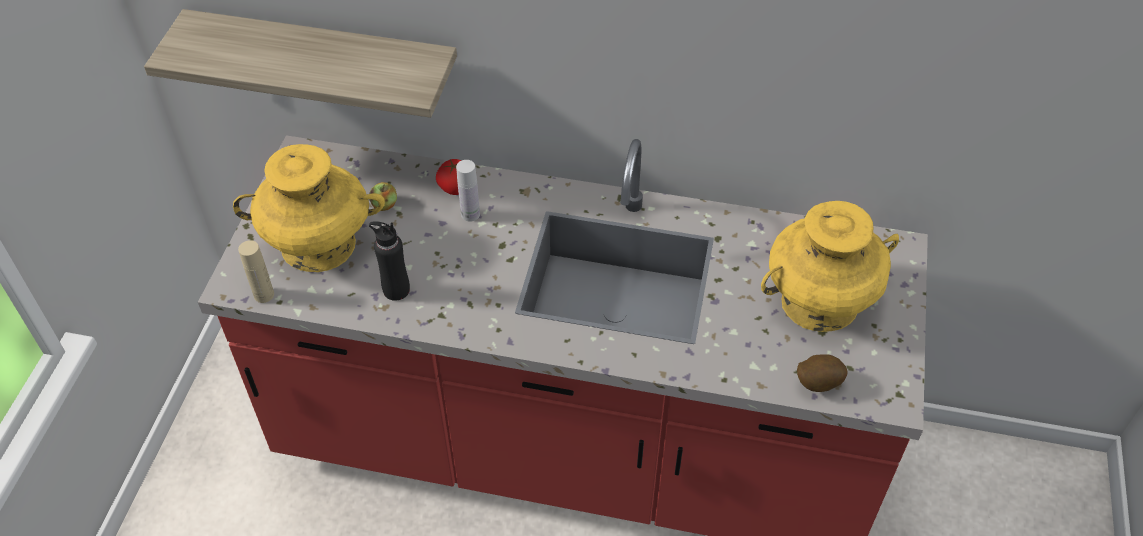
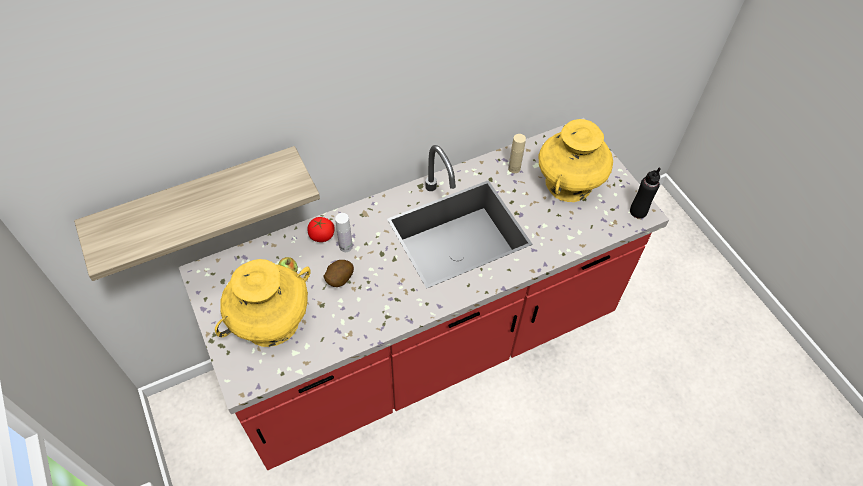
camera: 40 degrees left, 5 degrees up
(264, 295) = (268, 375): beige bottle -> beige bottle (514, 168)
(396, 290) = (346, 319): black bottle -> black bottle (638, 211)
(816, 383) = (605, 227): potato -> potato (338, 280)

